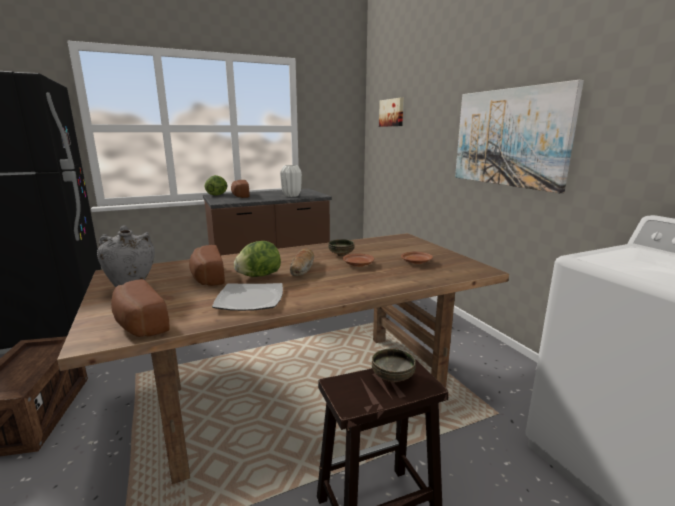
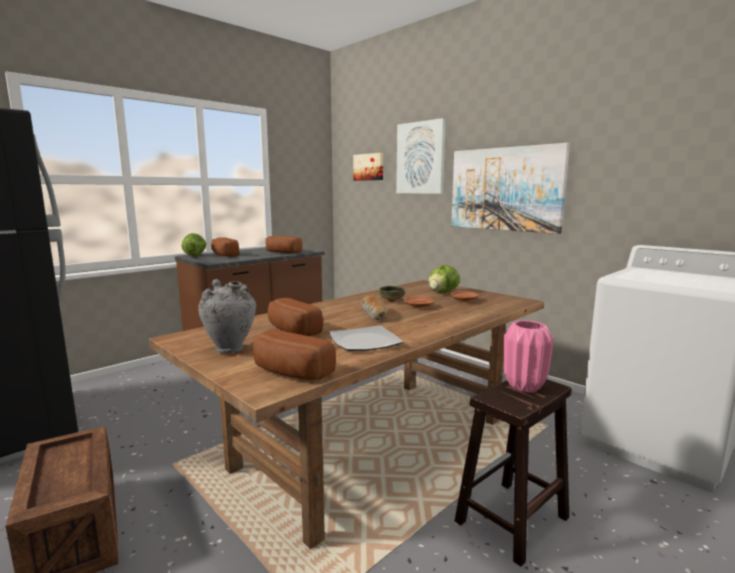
camera: 20 degrees left, 5 degrees down
(258, 276) = (342, 324): lettuce -> lettuce (442, 293)
(291, 196) = (282, 252): white vase -> bread
(392, 378) = (524, 386): bowl -> pink vase
(434, 102) = (420, 158): none -> picture

